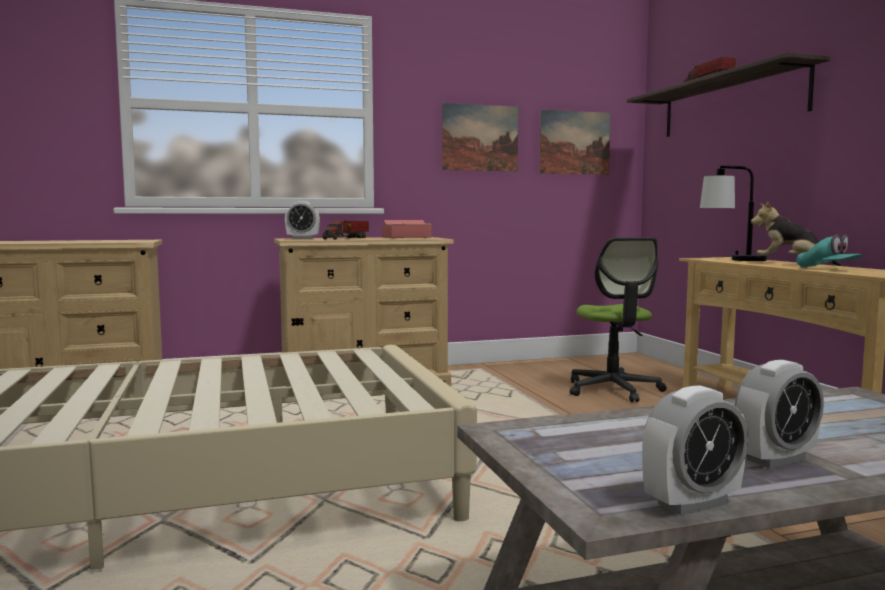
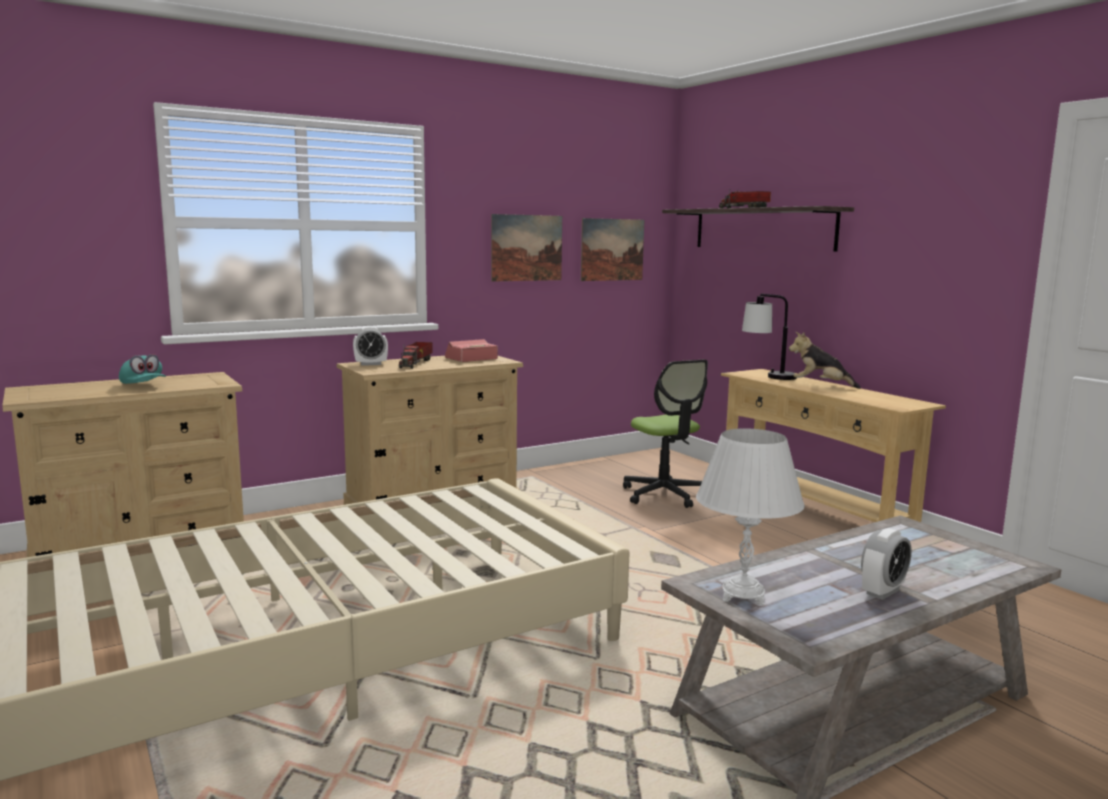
camera: 15 degrees left, 5 degrees up
(553, 446) = (743, 595): none -> white table lamp
(692, 503) = (855, 632): alarm clock -> none
(827, 268) = (853, 395): turquoise cap -> turquoise cap (143, 386)

